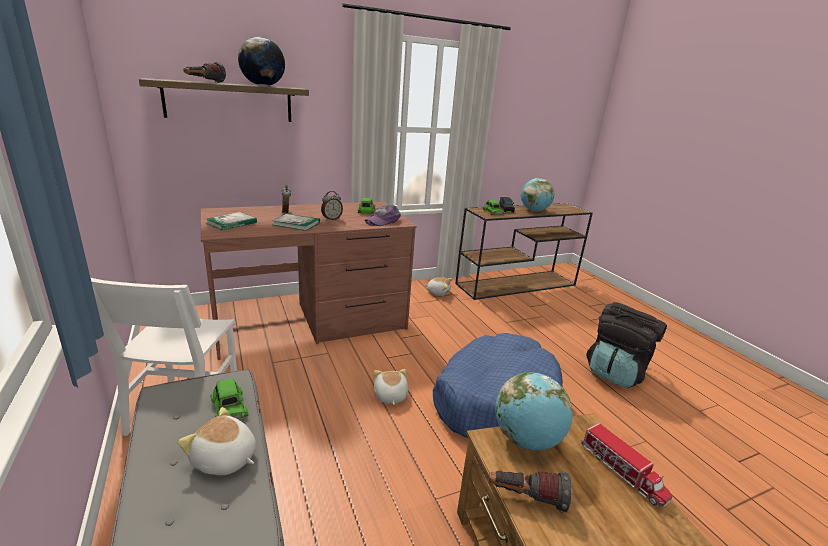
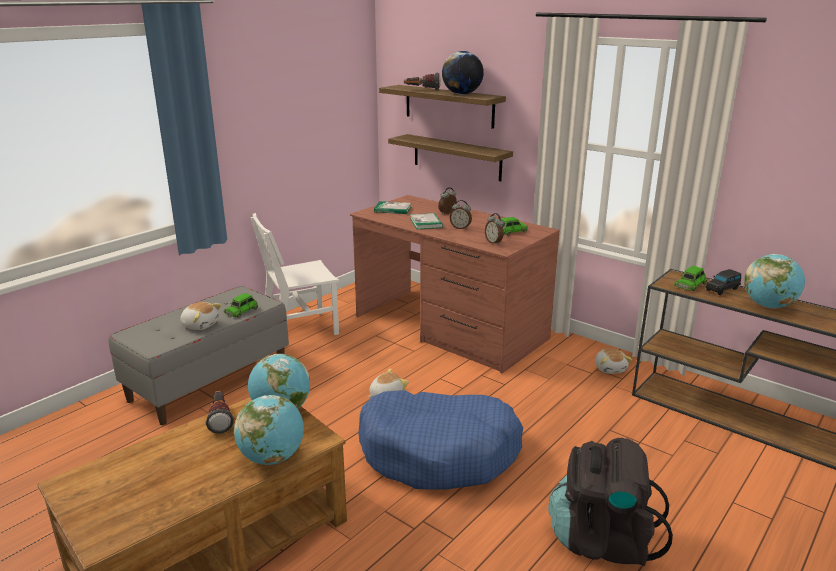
camera: 65 degrees right, 0 degrees up
(224, 459) = (200, 325): plush toy -> plush toy turned 120 degrees clockwise
(246, 157) = (456, 157): none -> shelf
(382, 220) = (494, 242): purple cap -> alarm clock
(622, 471) = (272, 458): toy truck -> globe

